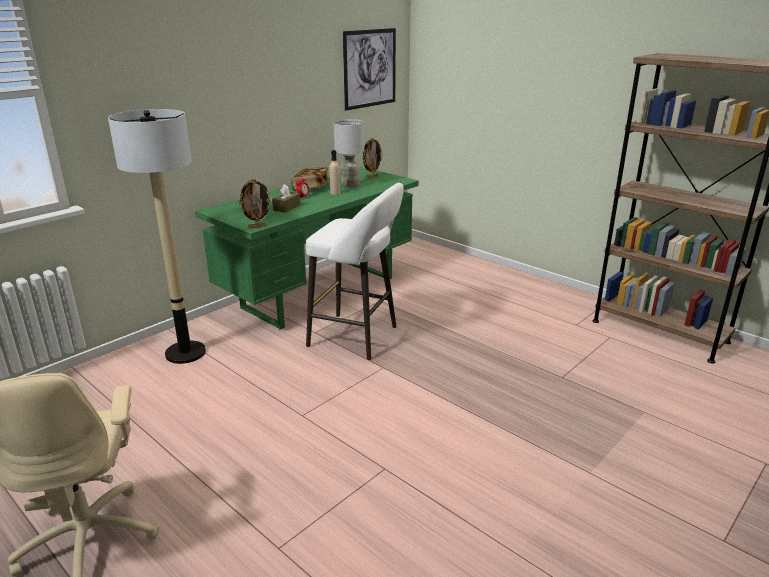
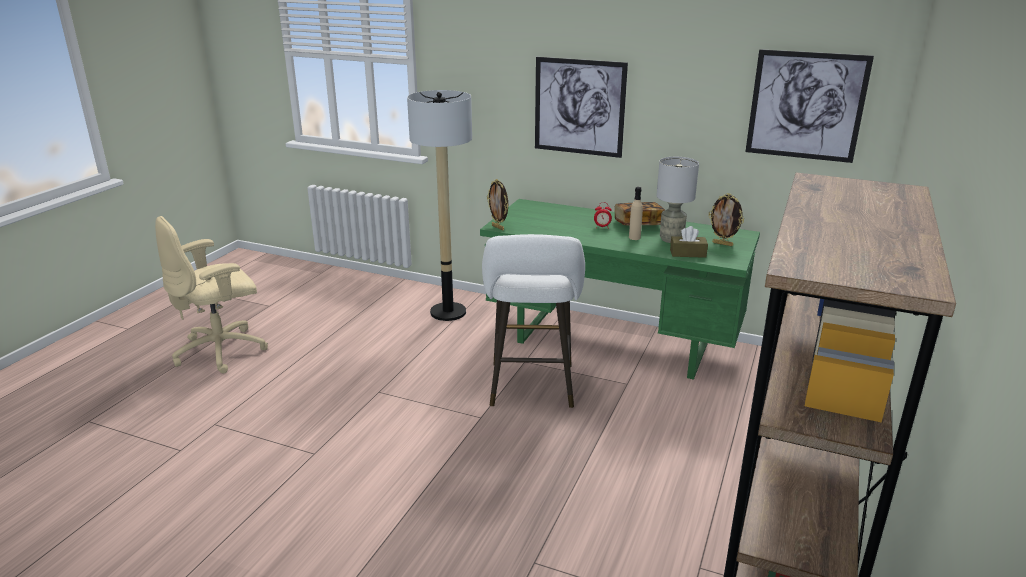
camera: 70 degrees right, 0 degrees up
(232, 103) = (579, 107): none -> picture
(287, 207) = (563, 227): brown tissue box -> brown tissue box (688, 253)

